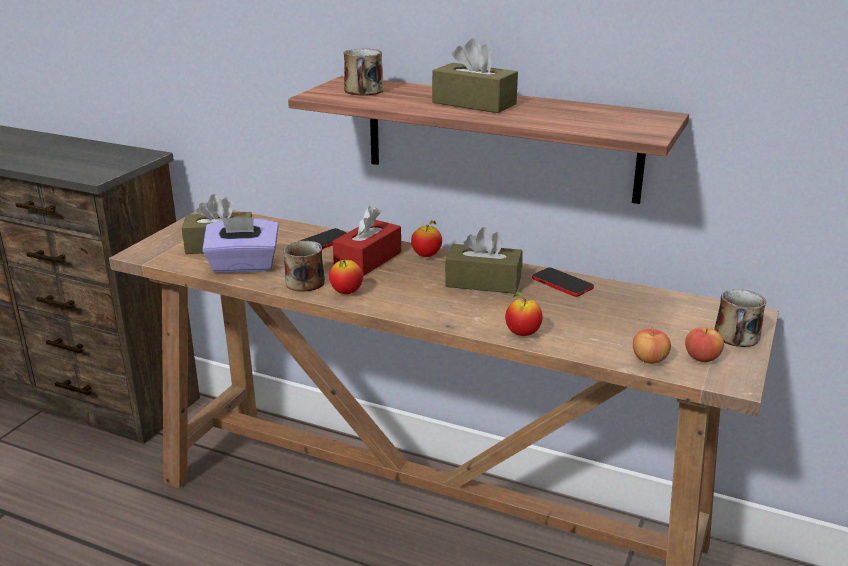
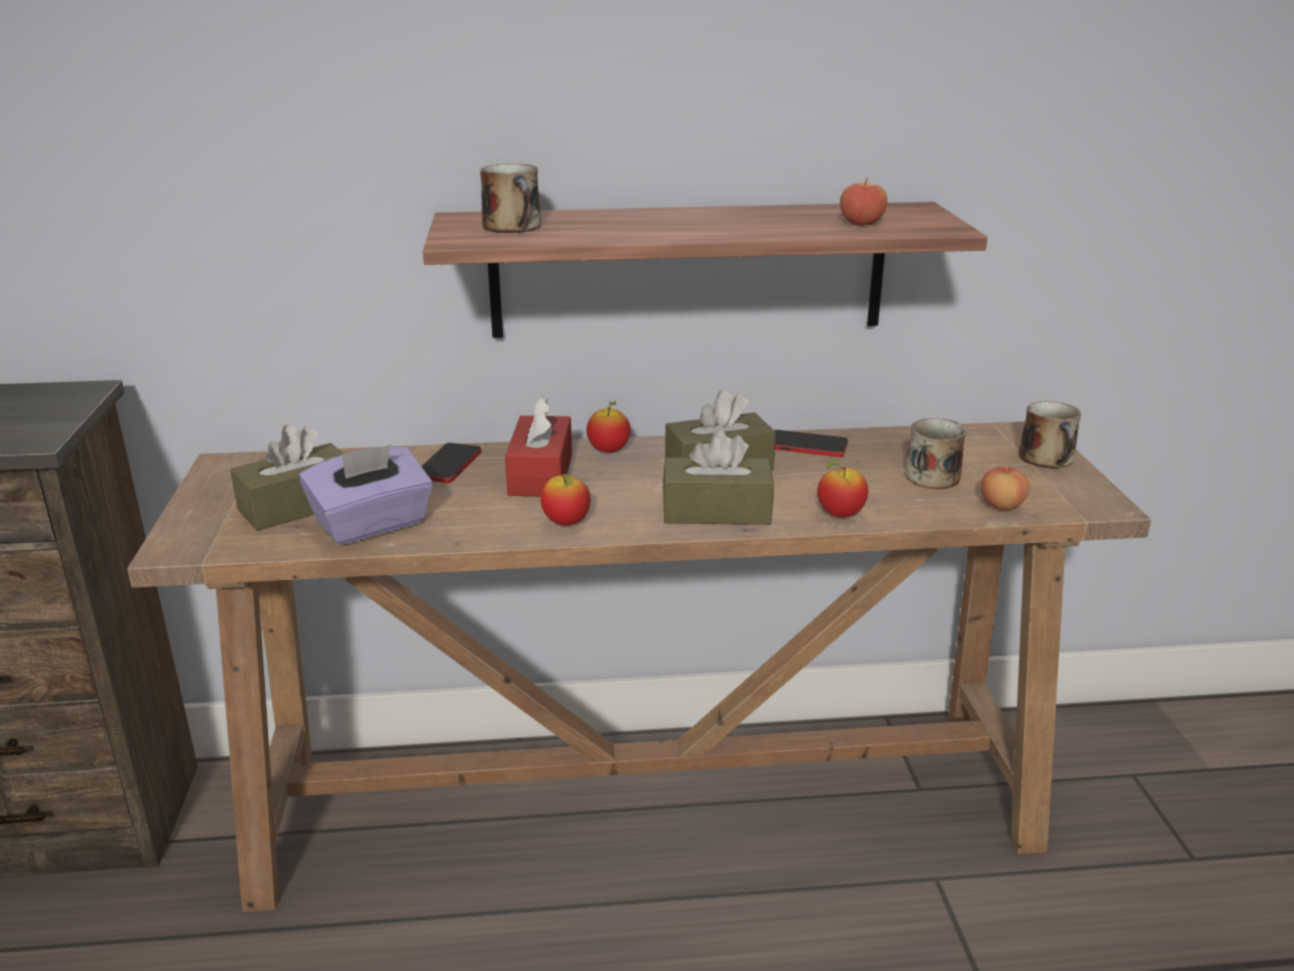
camera: 30 degrees left, 0 degrees up
(306, 281) = (491, 523): mug -> mug (929, 475)
(474, 103) = (686, 222): brown tissue box -> brown tissue box (716, 511)
(702, 358) = (1045, 489): apple -> apple (861, 223)

